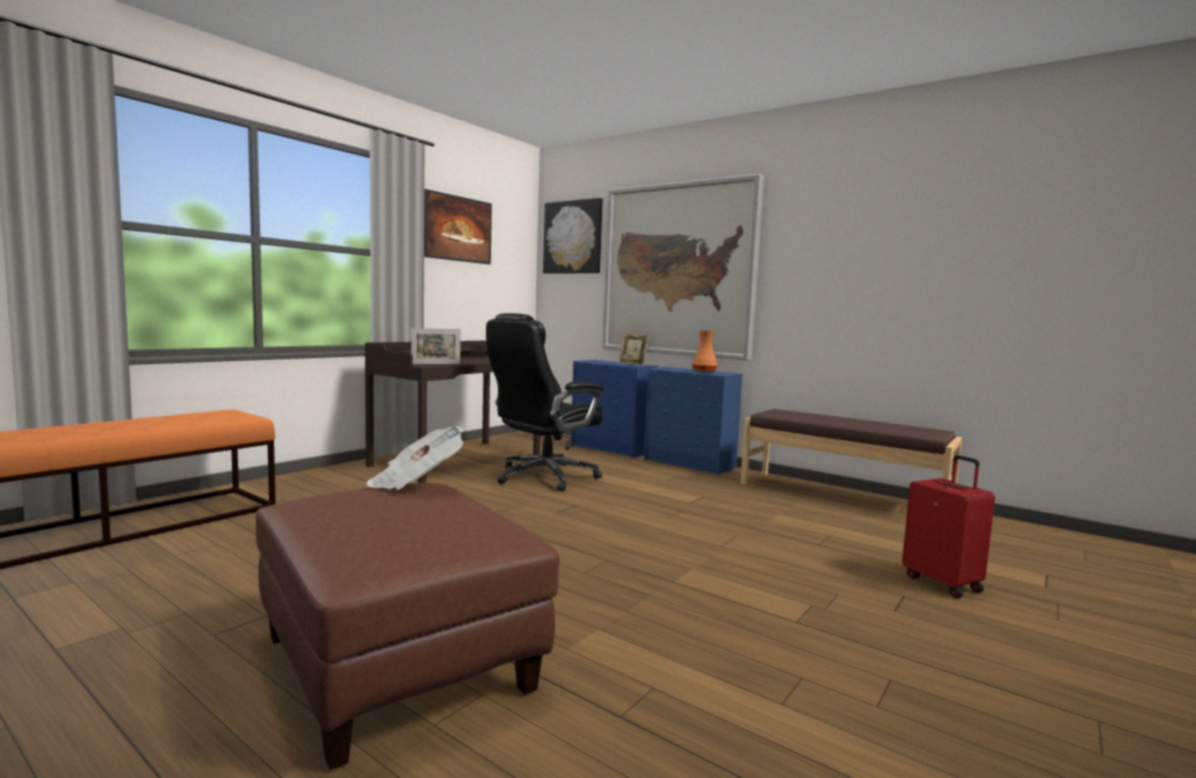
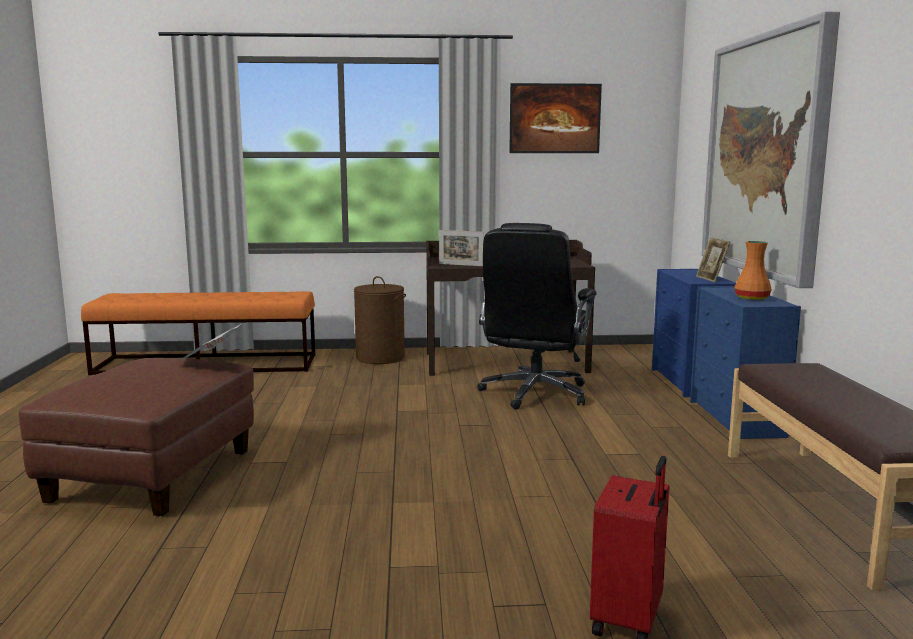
camera: 50 degrees right, 5 degrees up
(328, 479) = (380, 358): none -> brown laundry basket
(543, 477) = (534, 394): black office chair -> black office chair turned 75 degrees counterclockwise
(573, 237) = (699, 112): picture -> none

